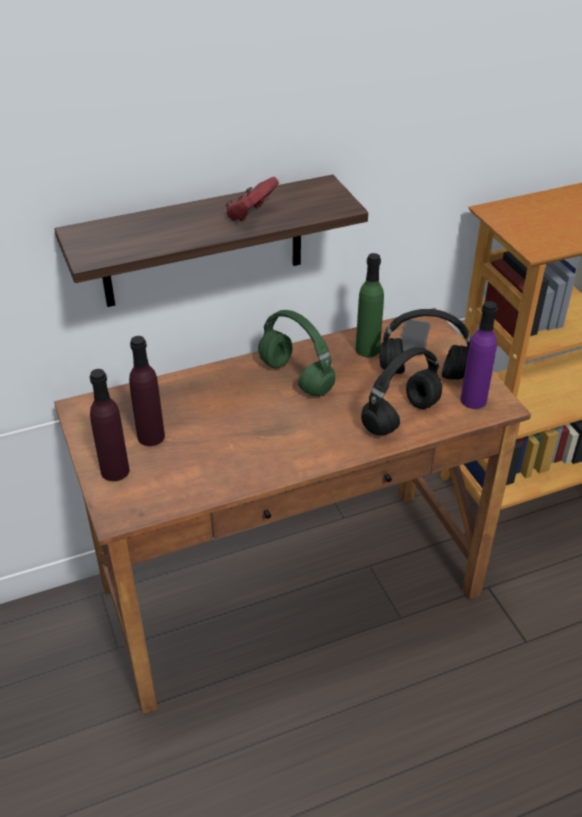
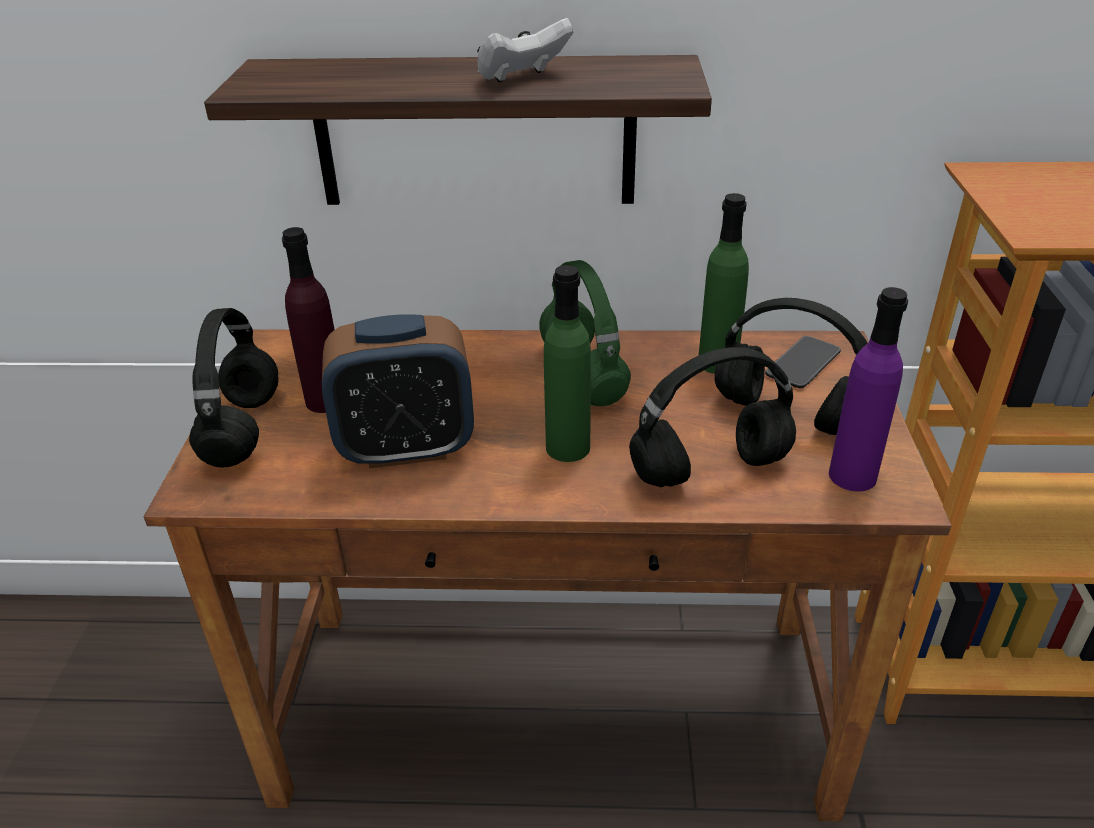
camera: 25 degrees right, 5 degrees down
(115, 471) = (244, 431): purple bottle -> black headphones
(225, 452) = (406, 448): none -> alarm clock
(251, 215) = (522, 78): red game controller -> white game controller
(317, 426) = (568, 448): none -> green bottle

